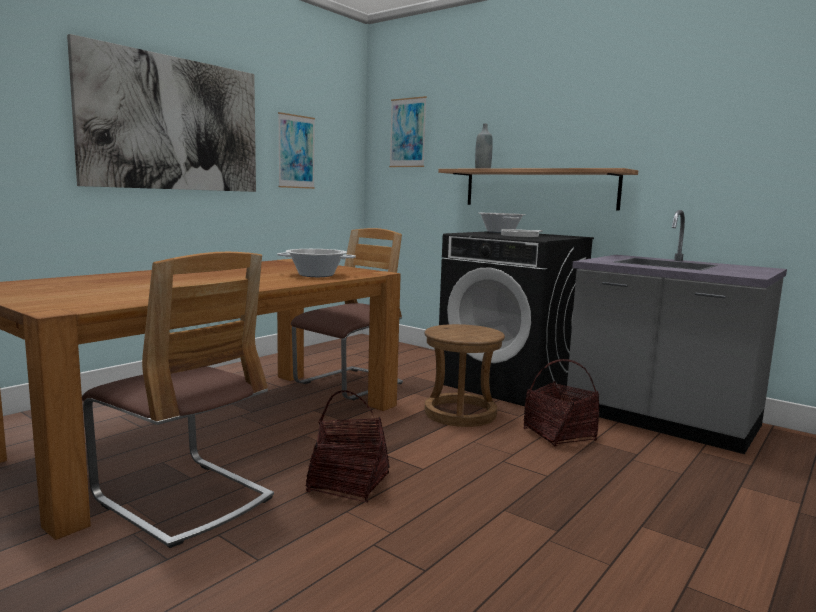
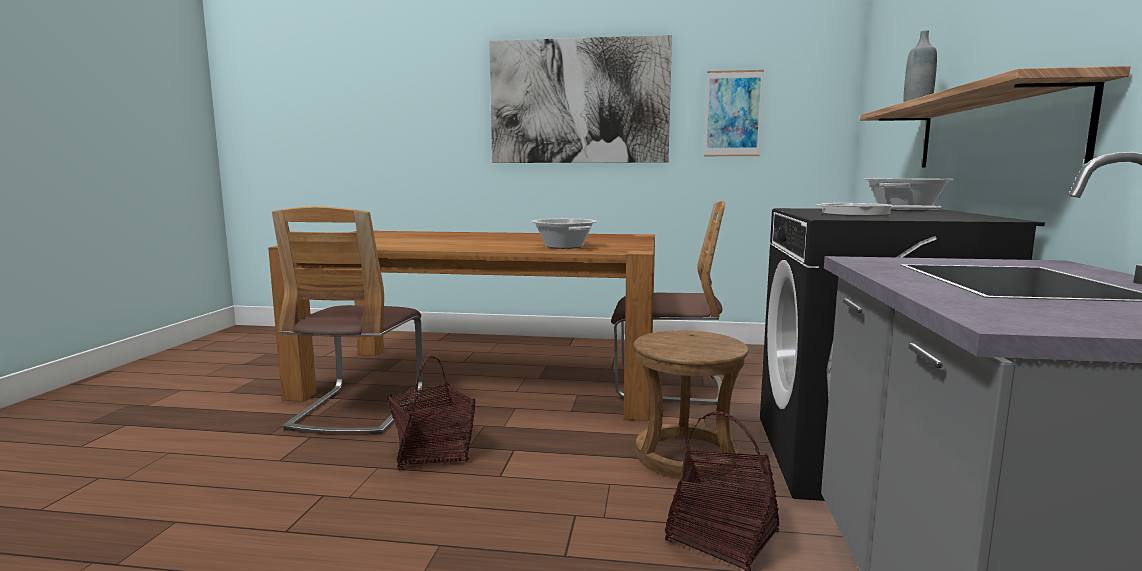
camera: 60 degrees right, 0 degrees up
(407, 133) = (888, 67): picture -> none

